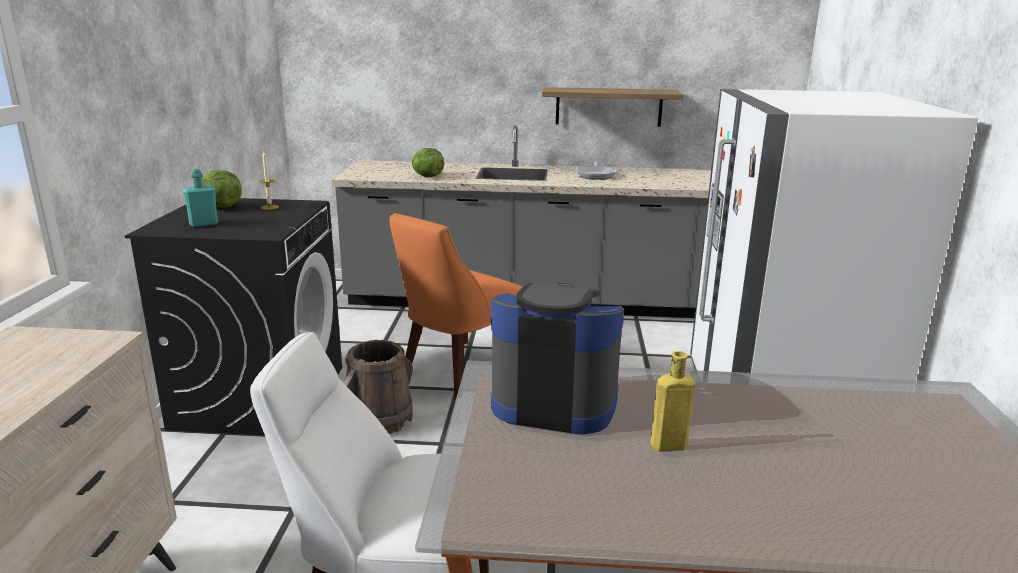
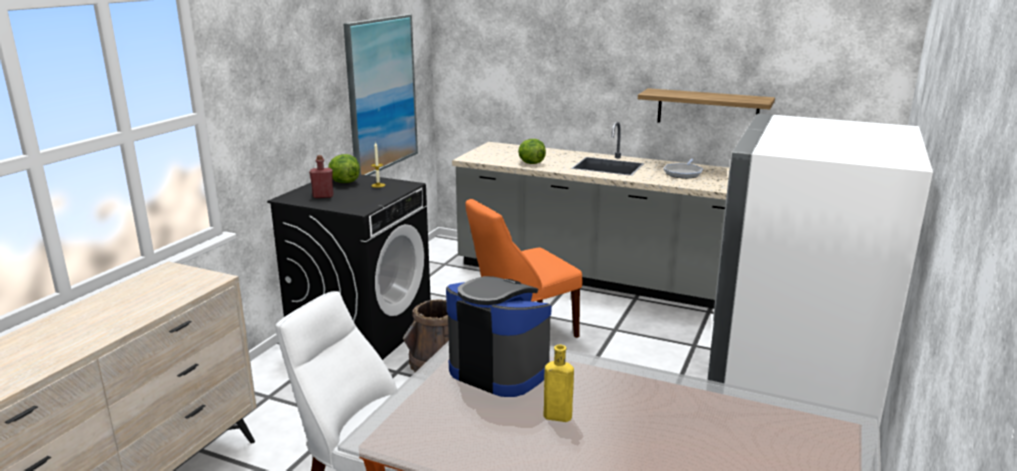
camera: 20 degrees right, 0 degrees up
(204, 224) = (323, 196): turquoise bottle -> red bottle
(235, 102) = (381, 94): none -> picture

